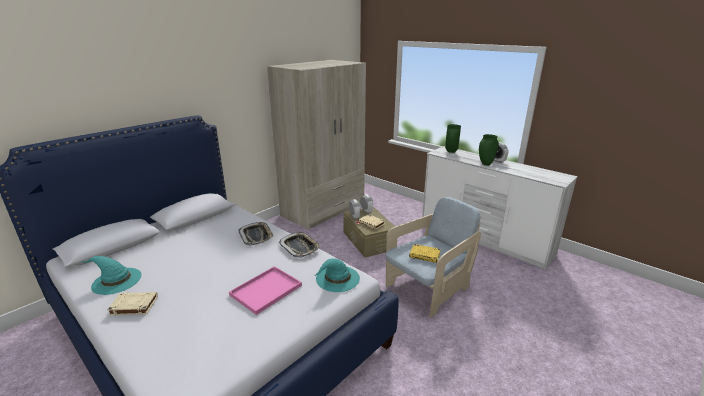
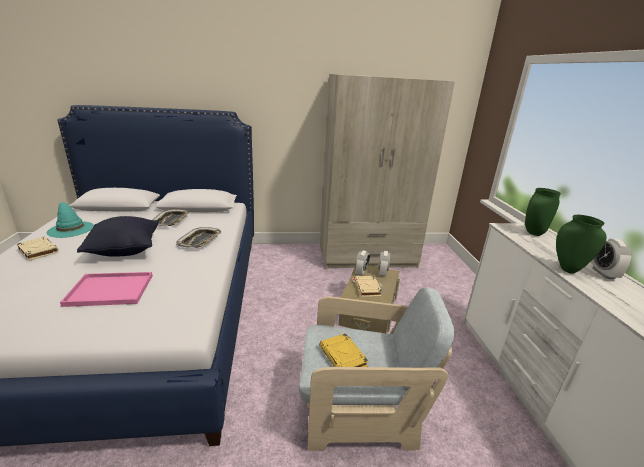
camera: 40 degrees right, 0 degrees up
(214, 268) = (125, 250): none -> black pillow
(300, 247) = (208, 267): tray -> tray (171, 221)
(337, 279) = (172, 317): turquoise hat -> none

